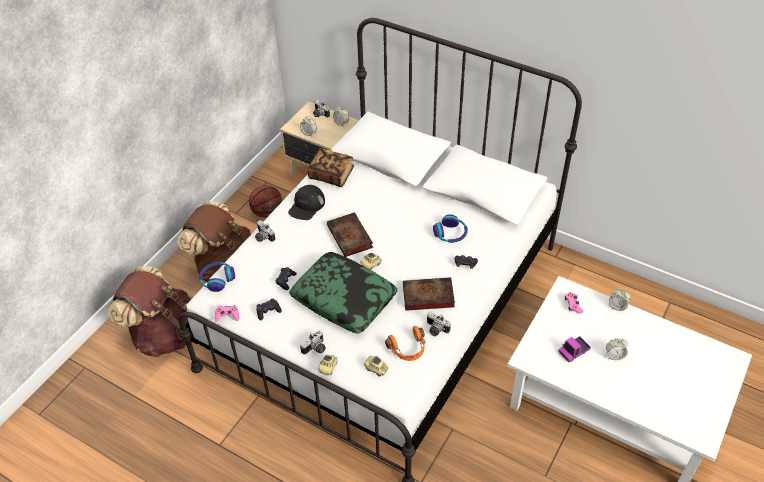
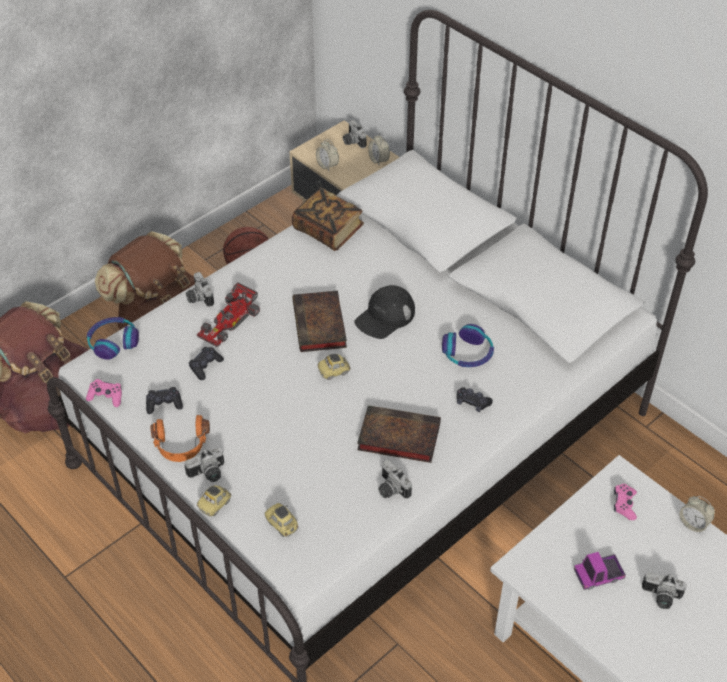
camera: 15 degrees right, 0 degrees up
(289, 248) = (228, 321): none -> toy car
(306, 206) = (276, 267): black cap -> black cap (385, 316)
(344, 298) = (277, 411): pillow -> none
(408, 349) = (339, 507): orange headphones -> orange headphones (181, 445)
(614, 355) = (660, 598): alarm clock -> camera

